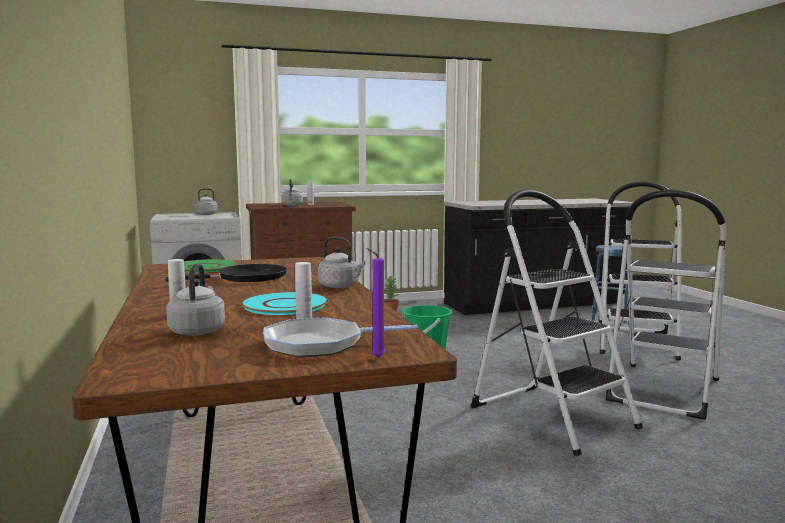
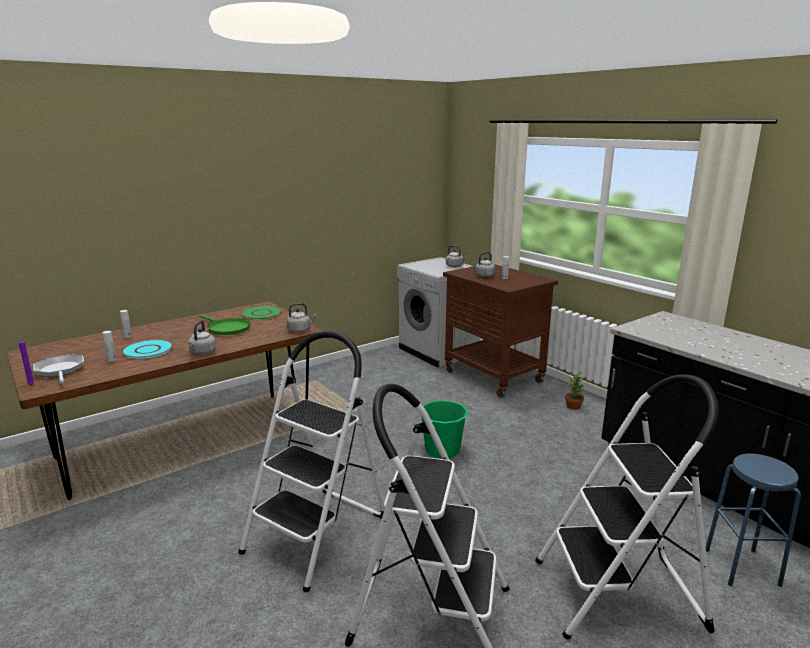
camera: 70 degrees right, 10 degrees up
(198, 331) = (94, 346): grey kettle -> grey kettle (300, 330)
(247, 278) = (227, 328): black frying pan -> green frying pan

